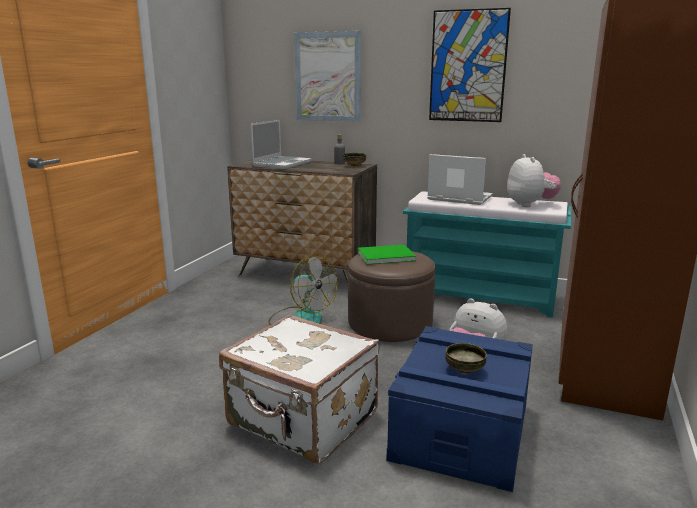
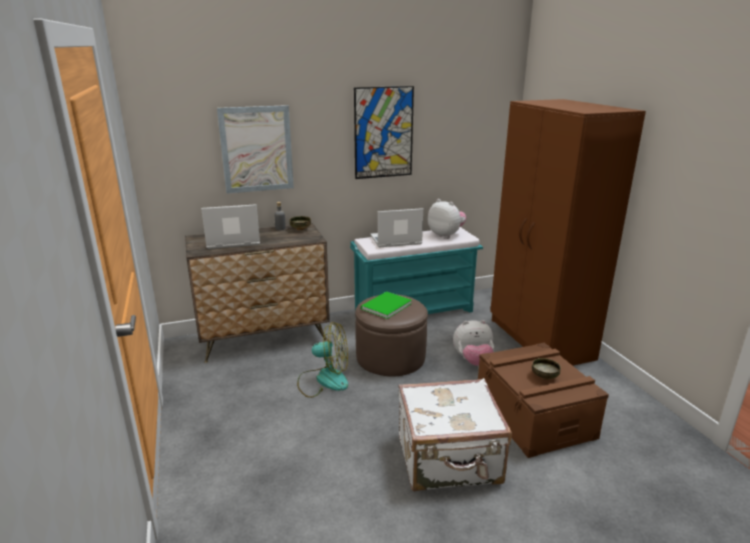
camera: 40 degrees left, 5 degrees up
(282, 164) = (232, 241): laptop -> laptop turned 90 degrees counterclockwise
(461, 431) = (534, 416): blue storage box -> brown storage box

